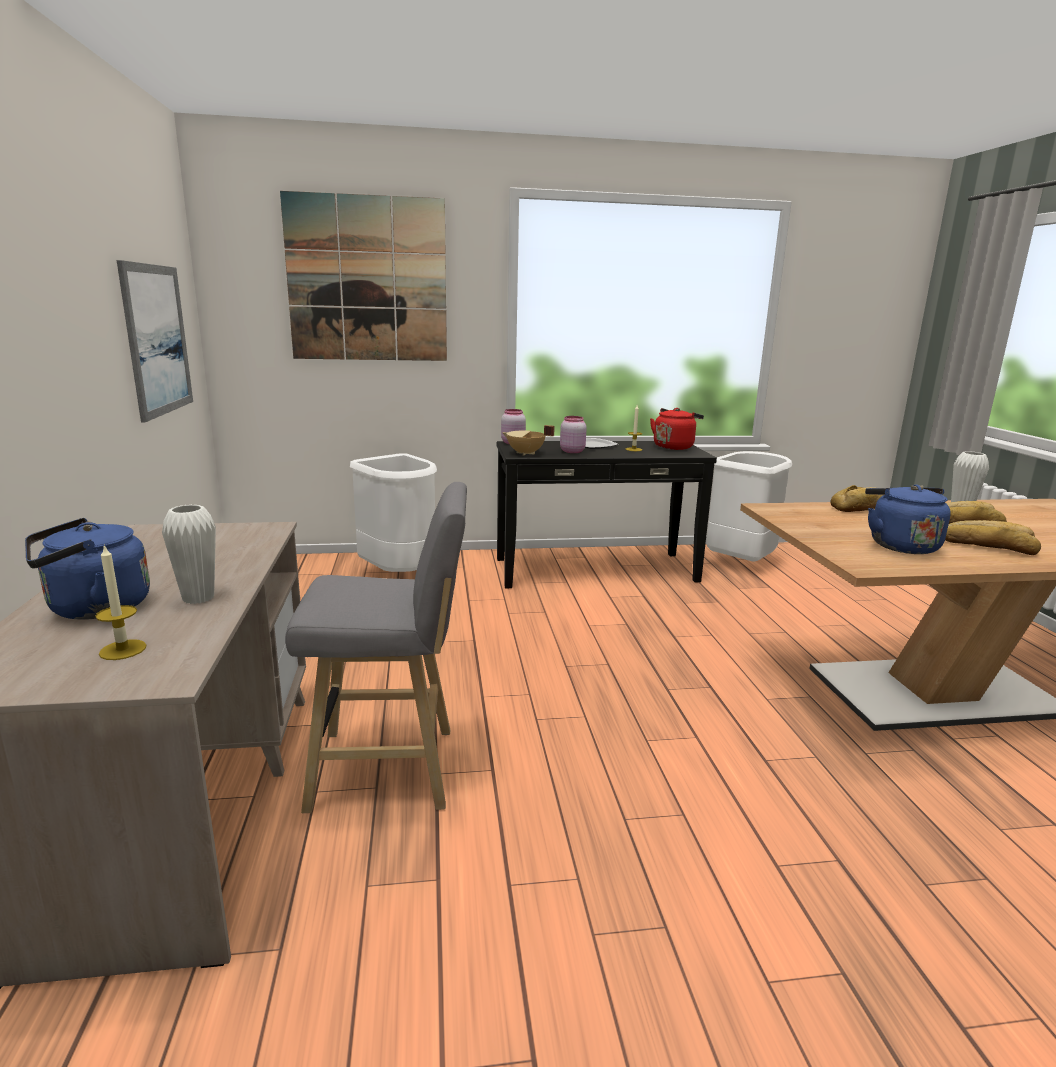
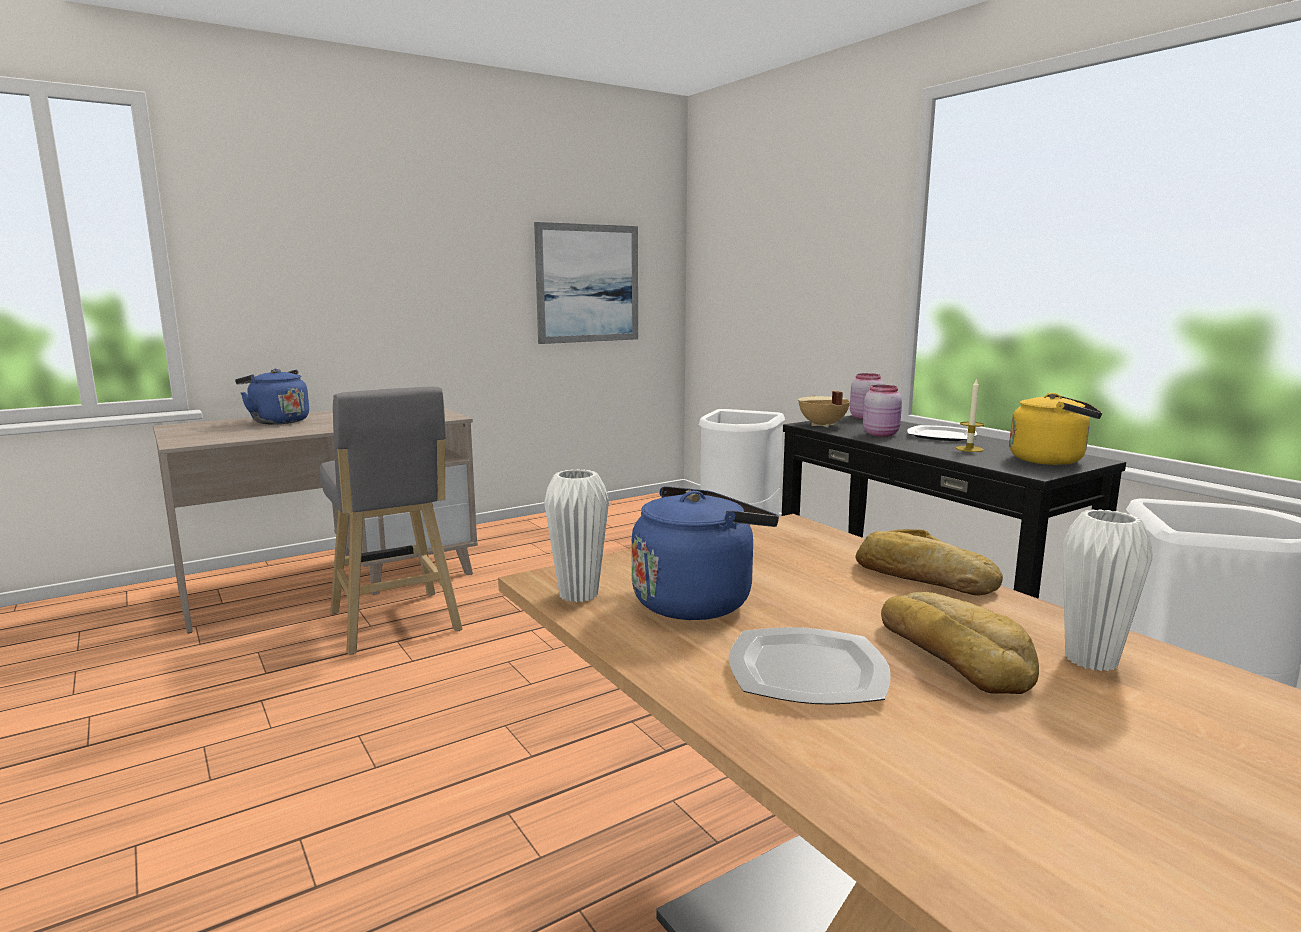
camera: 65 degrees right, 5 degrees down
(123, 650) = (219, 433): candle -> none
(198, 598) = (300, 429): white vase -> white vase (578, 594)
(367, 280) = (789, 224): picture -> none
(674, 447) = (1051, 460): red kettle -> yellow kettle
(988, 546) = (806, 672): bread -> plate

